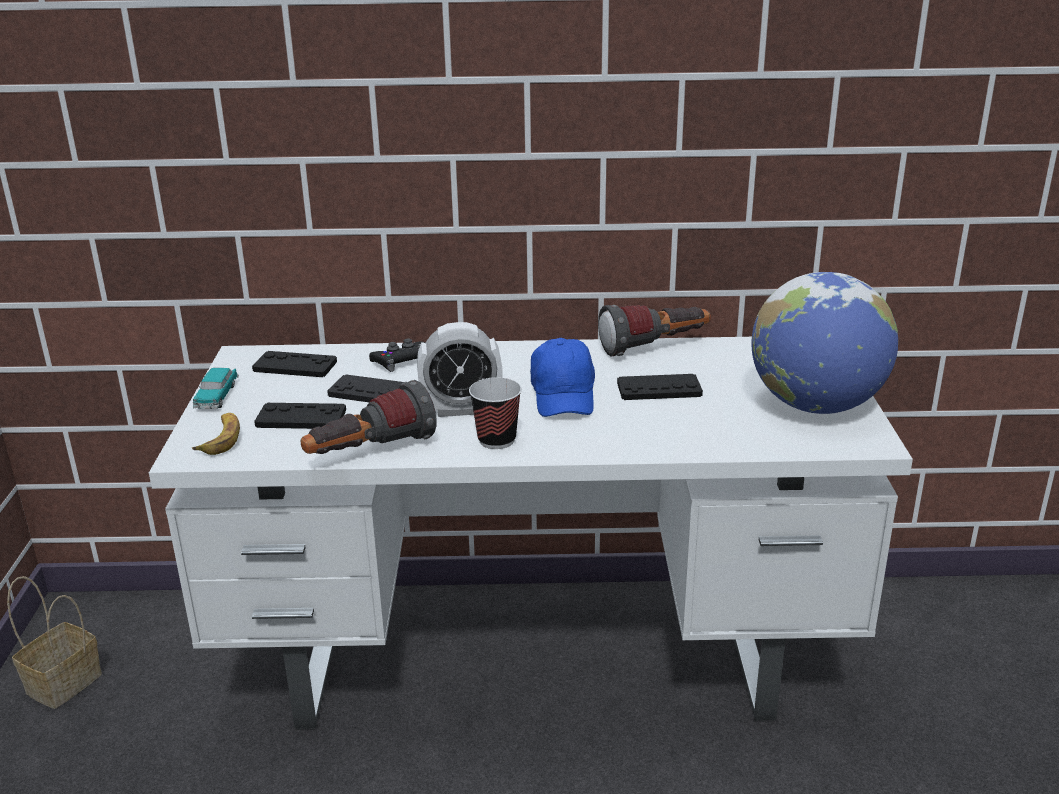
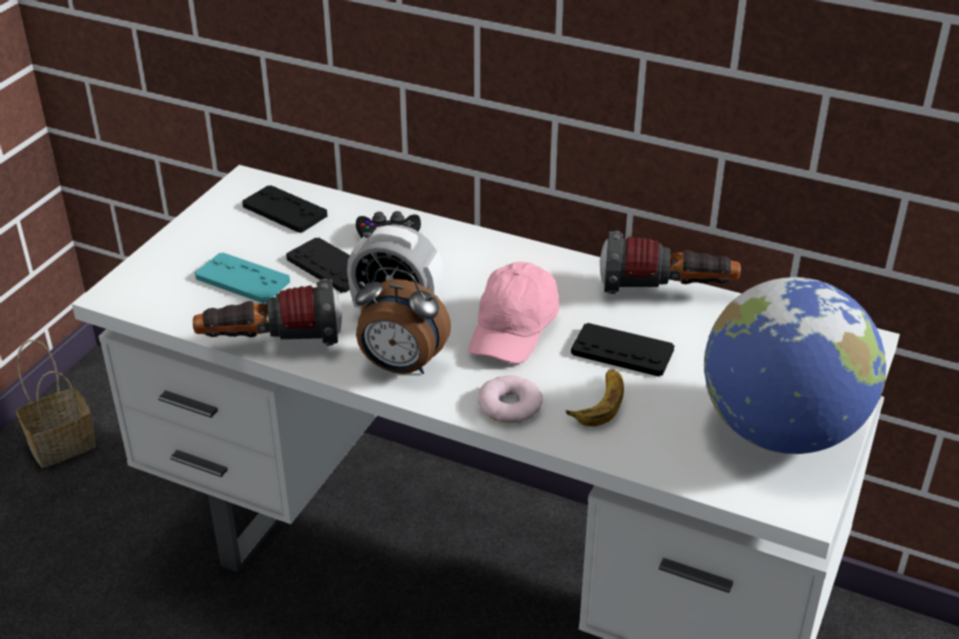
camera: 25 degrees right, 10 degrees up
(216, 396) = (189, 228): toy car -> none
(221, 439) = (156, 283): banana -> banana (599, 403)
(301, 418) = (242, 280): black game controller -> turquoise game controller
(497, 440) = (401, 367): cup -> alarm clock
(564, 395) = (514, 329): blue cap -> pink cap
(607, 441) = (509, 405): none -> donut

